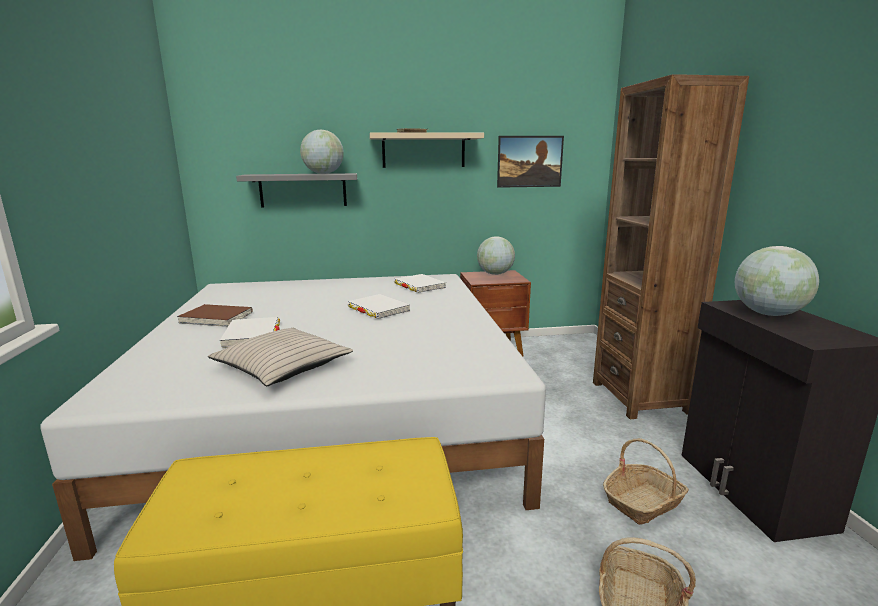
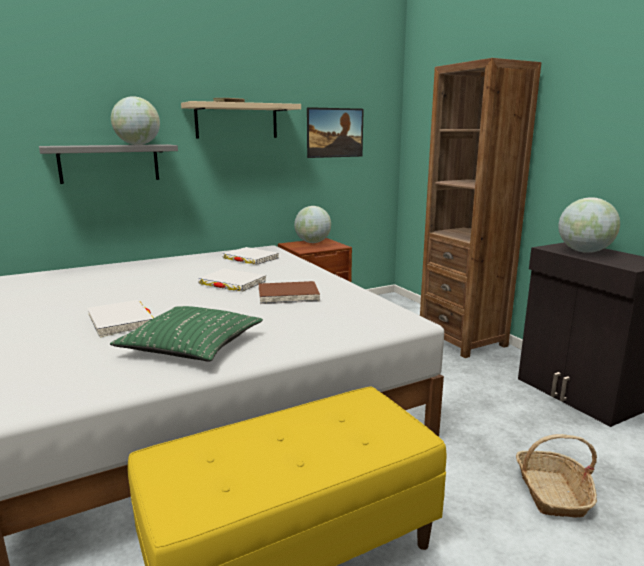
camera: 20 degrees left, 0 degrees up
(216, 318) = (56, 310): brown book -> brown book (288, 295)
(283, 367) = (191, 345): beige pillow -> green pillow
(643, 502) = (511, 418): basket -> none

